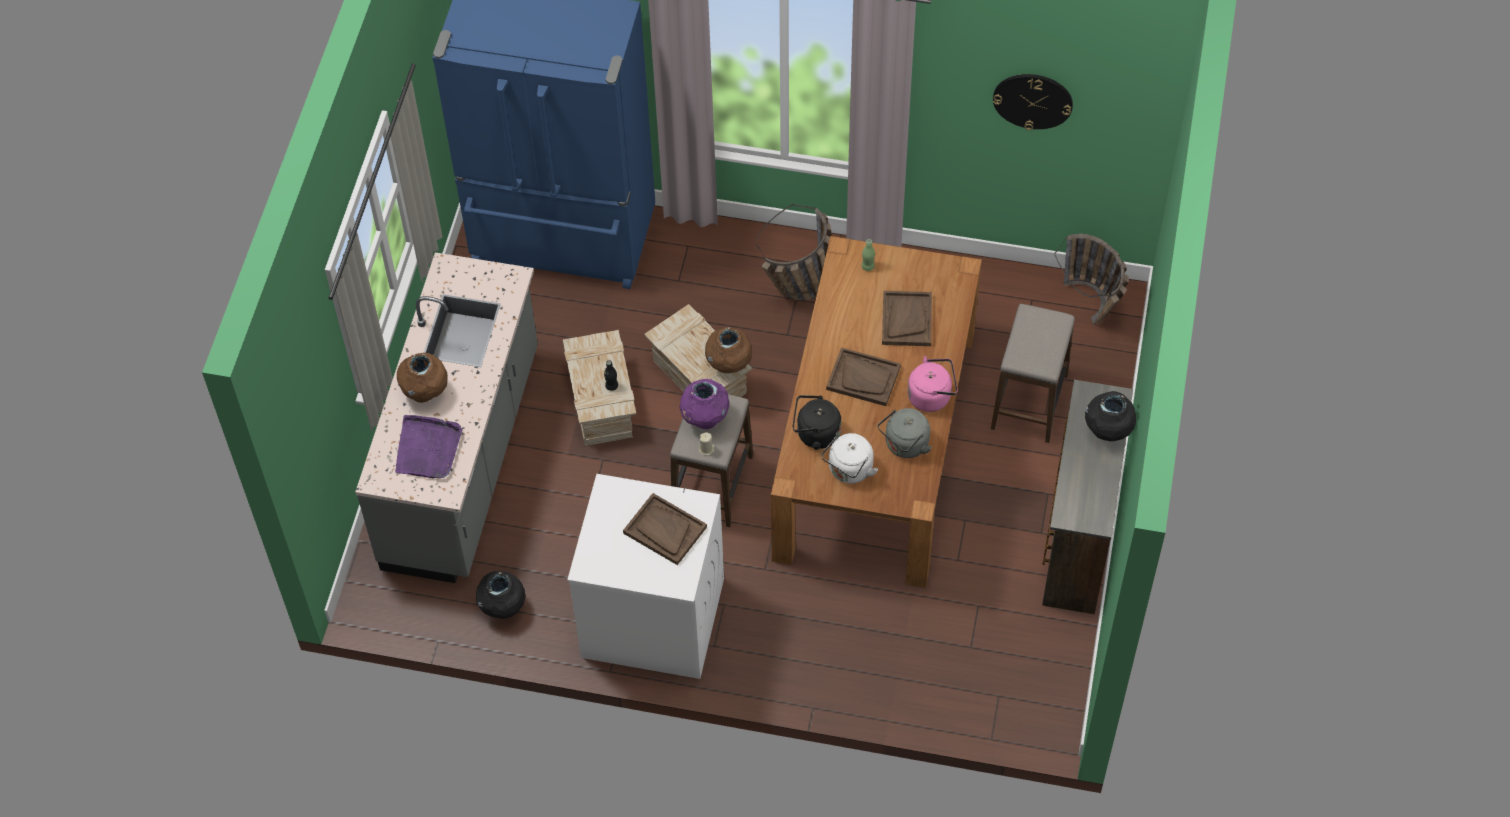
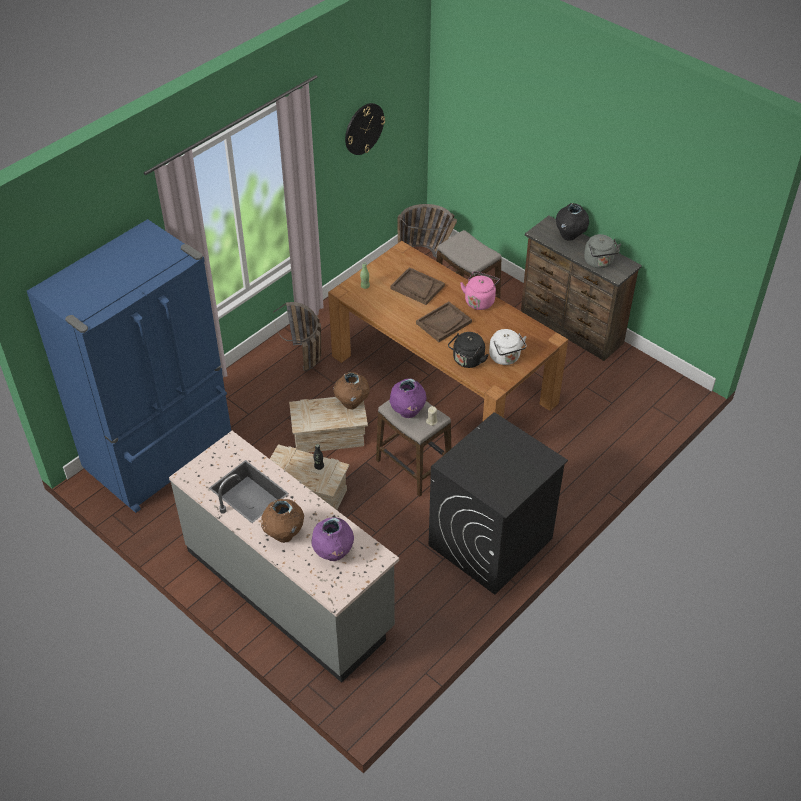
camera: 60 degrees left, 10 degrees down
(428, 449) = (333, 553): purple tray -> purple vase
(502, 608) = (425, 621): black vase -> none
(652, 618) = (490, 542): white washing machine -> black washing machine
(664, 530) = (502, 450): brown tray -> none
(905, 445) = (506, 326): grey kettle -> grey kettle (599, 262)

